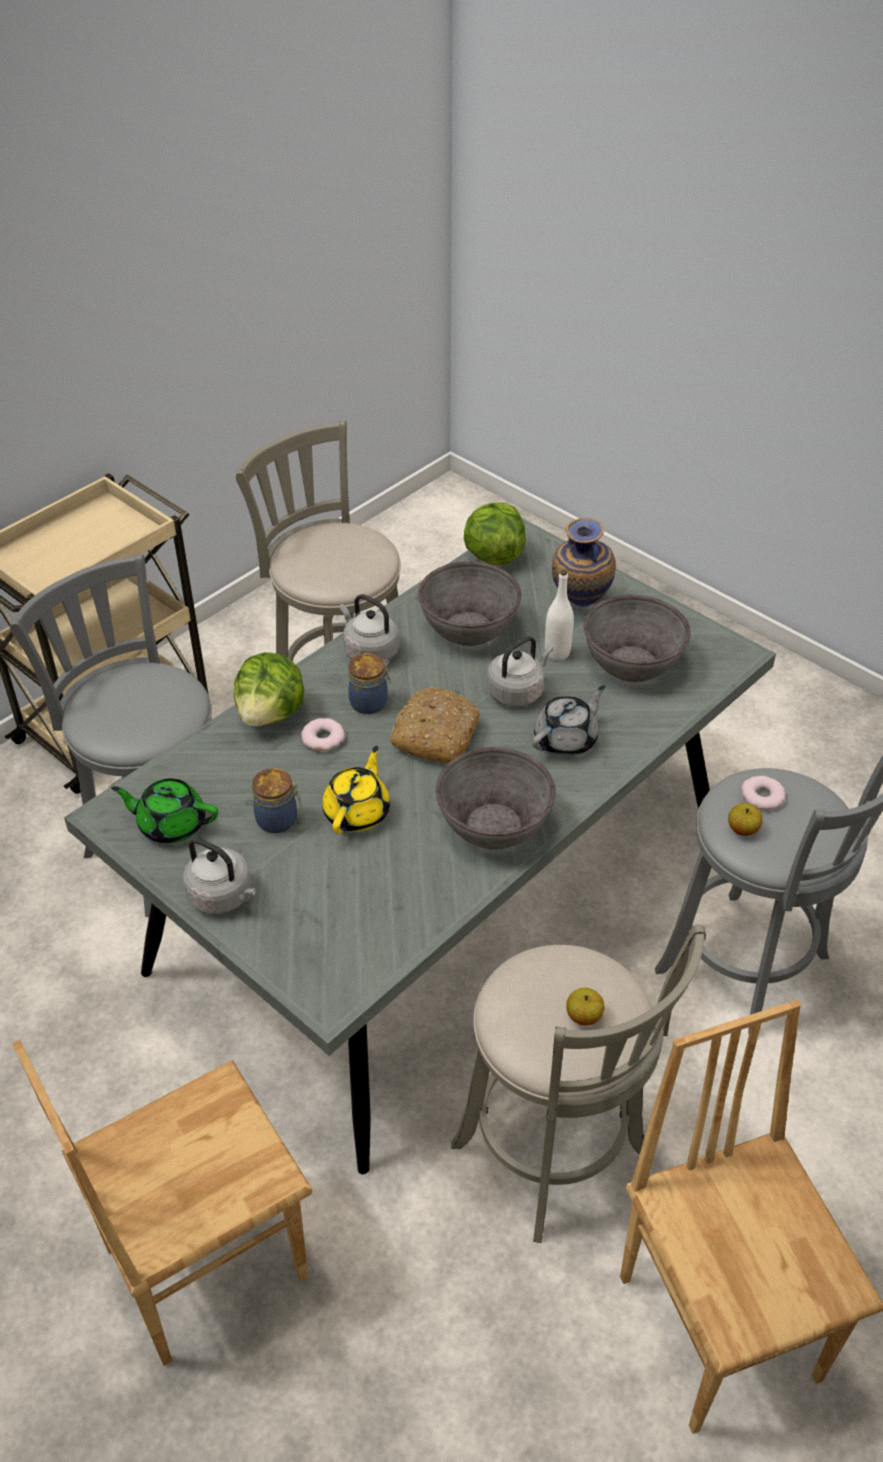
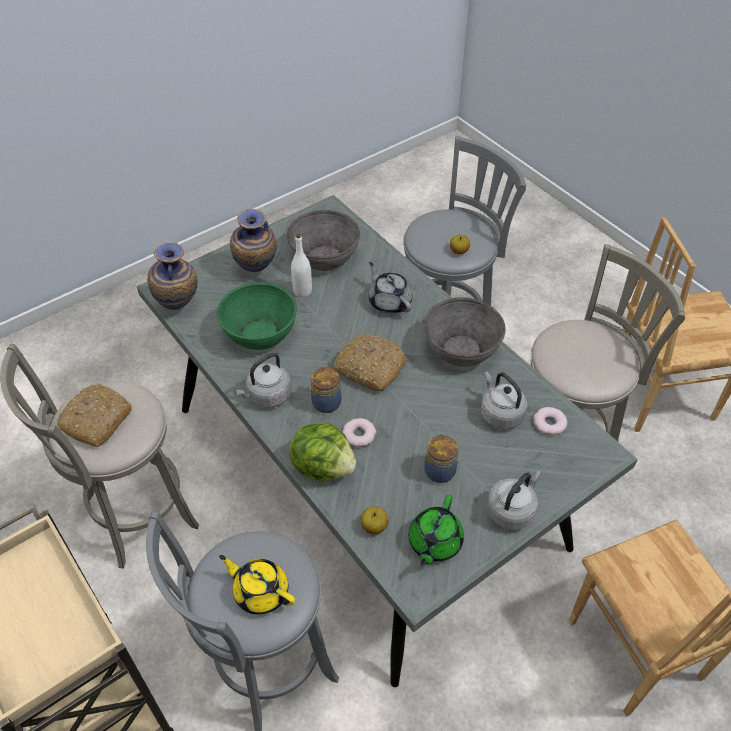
camera: 80 degrees left, 5 degrees up
(333, 548) = (97, 420): none -> bread
(357, 812) = (439, 421): yellow teapot -> yellow teapot (260, 591)
(469, 628) = (260, 334): grey bowl -> green bowl
(493, 555) = (179, 308): lettuce -> vase
(517, 691) = (336, 318): grey kettle -> grey kettle (500, 413)
(583, 1016) = (592, 345): apple -> apple (374, 526)
(762, 796) = (434, 237): donut -> donut (549, 423)

